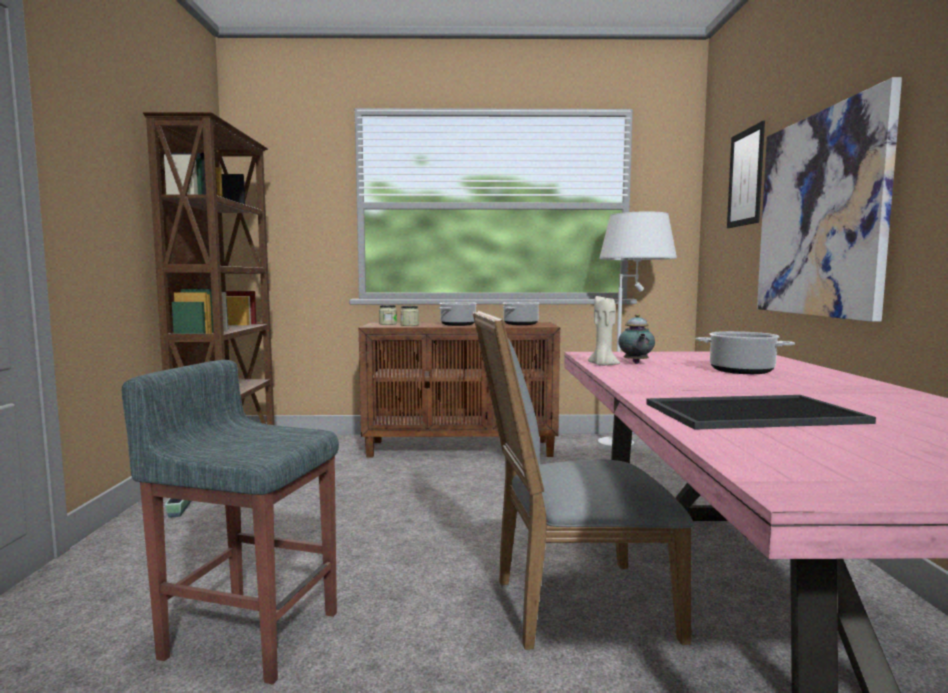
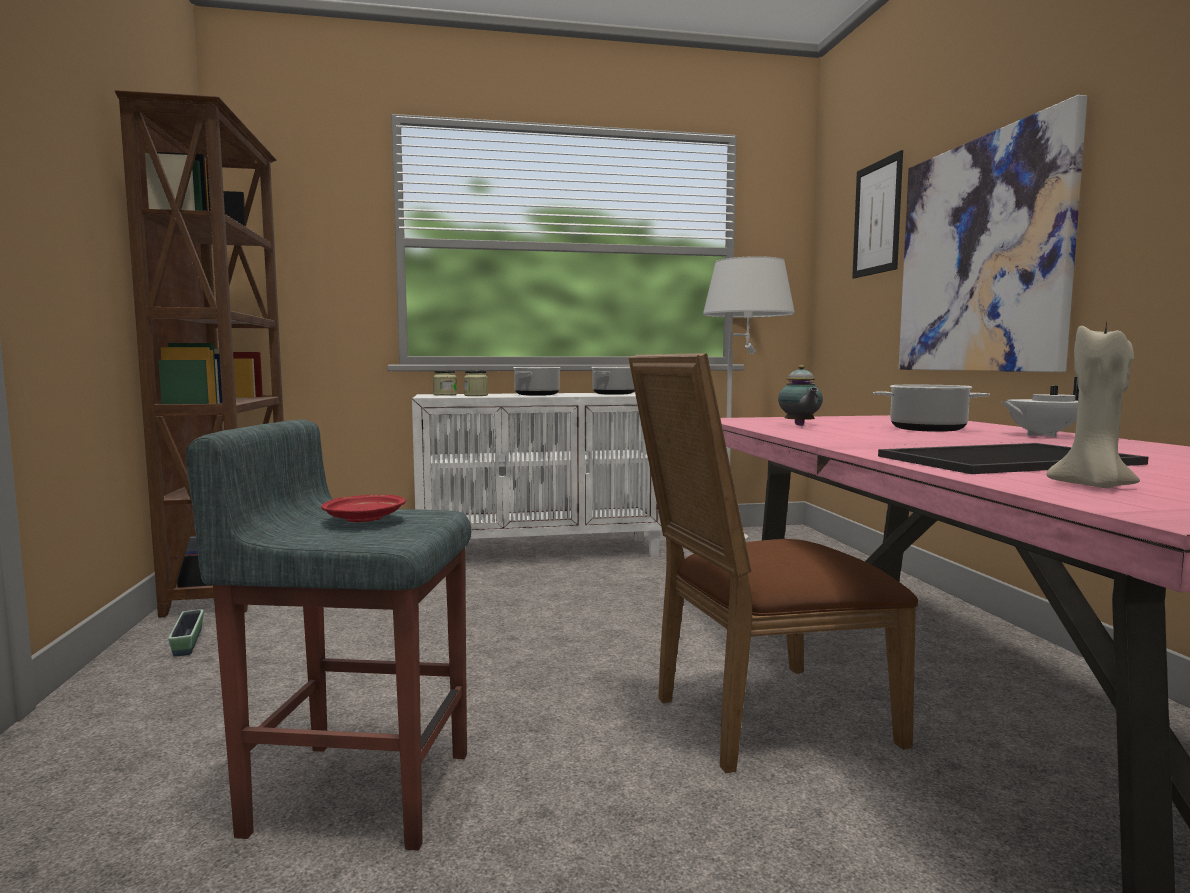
camera: 10 degrees left, 0 degrees up
(254, 436) = (364, 519): none -> red plate
(461, 448) = (541, 552): brown cabinet -> white cabinet
(572, 606) = (759, 719): grey chair -> brown chair
(603, 365) = (765, 427): beige candle -> beige candle (1093, 486)
(834, 381) = (1040, 435): none -> white teapot

